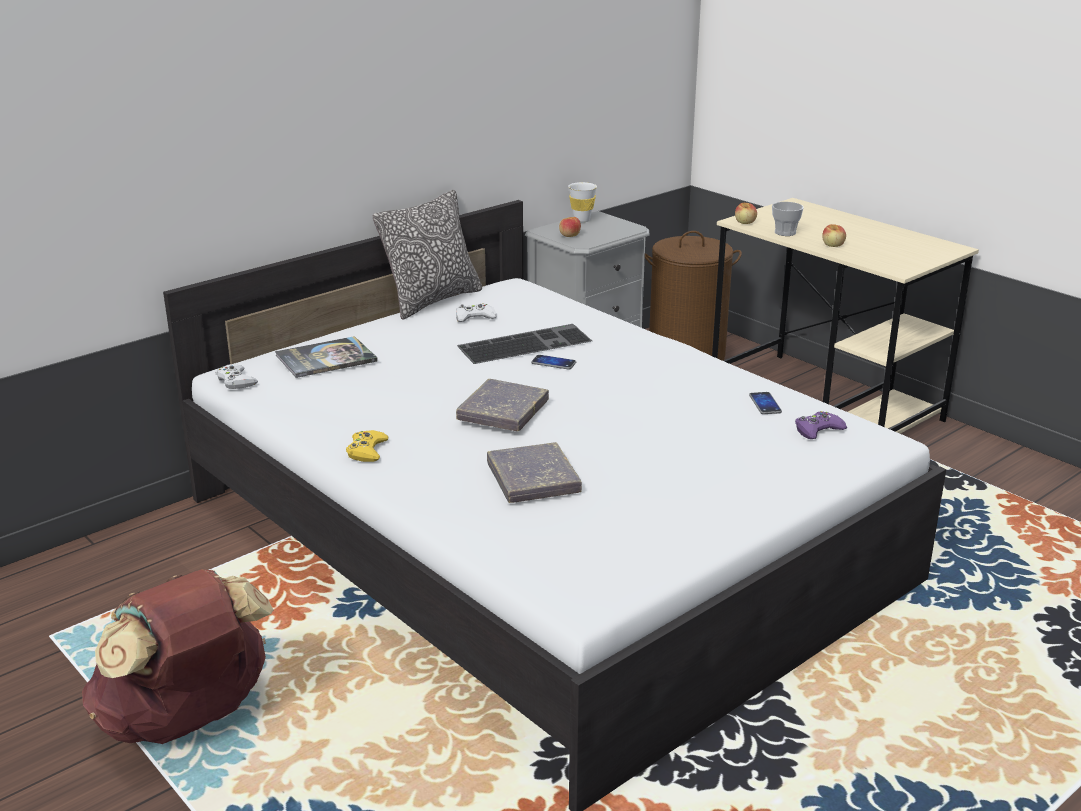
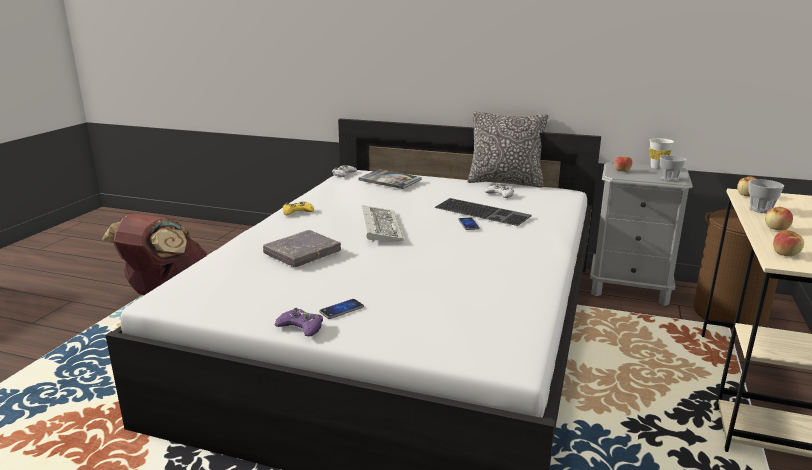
camera: 60 degrees right, 5 degrees down
(503, 411) = (379, 226): grey book -> keyboard
(624, 229) = (669, 179): none -> cup
(765, 404) = (507, 298): phone -> phone (341, 309)
(818, 430) = (486, 326): purple game controller -> purple game controller (301, 327)
(885, 263) = (785, 254): none -> apple

